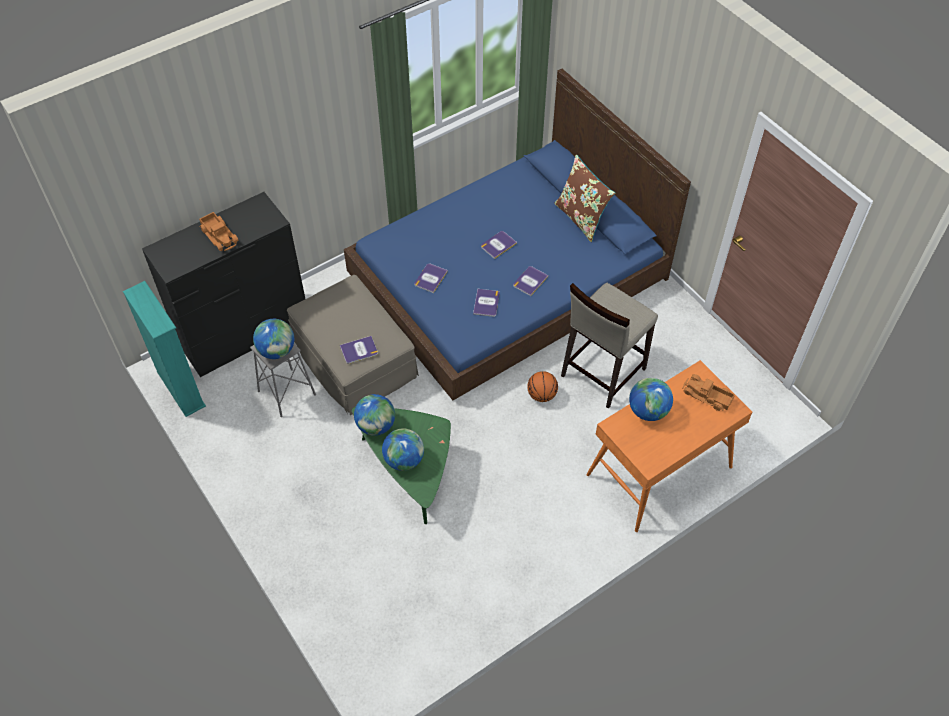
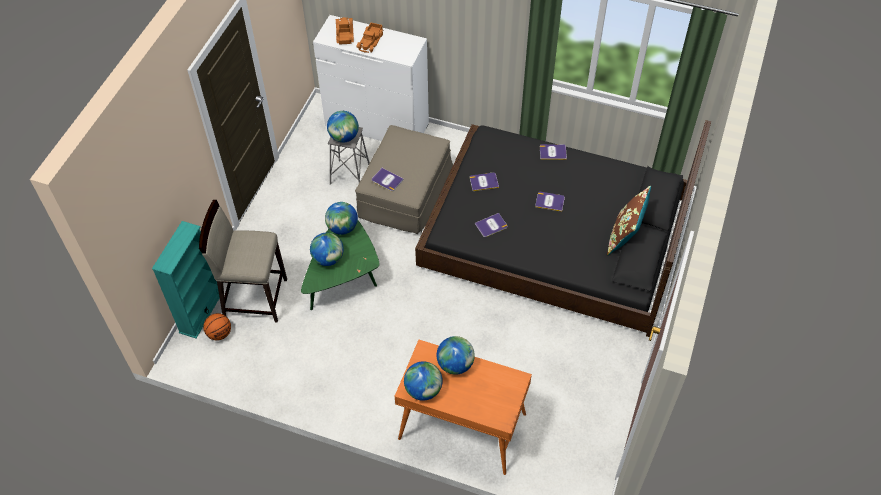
camera: 55 degrees right, 0 degrees up
(181, 389) = (309, 123): turquoise bookcase -> turquoise bookcase (200, 312)
(245, 333) = (377, 125): black dresser -> white dresser
(508, 277) = (554, 235): blue bed -> black bed
(530, 281) = (534, 239): book -> book (553, 152)
(542, 395) = (467, 315): basketball -> basketball (219, 333)
(602, 372) = (520, 342): beige stool -> beige stool (254, 297)
(658, 452) = (423, 390): none -> globe
(707, 396) = (500, 395): toy truck -> toy truck (344, 34)

